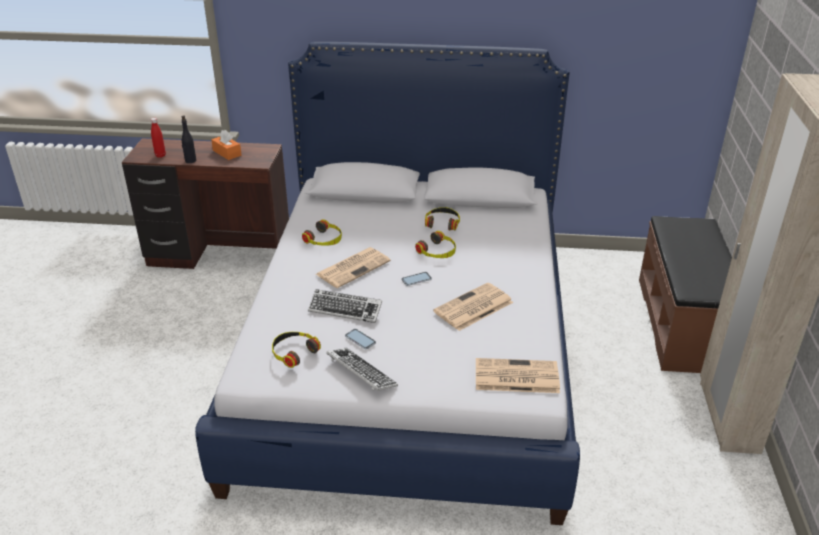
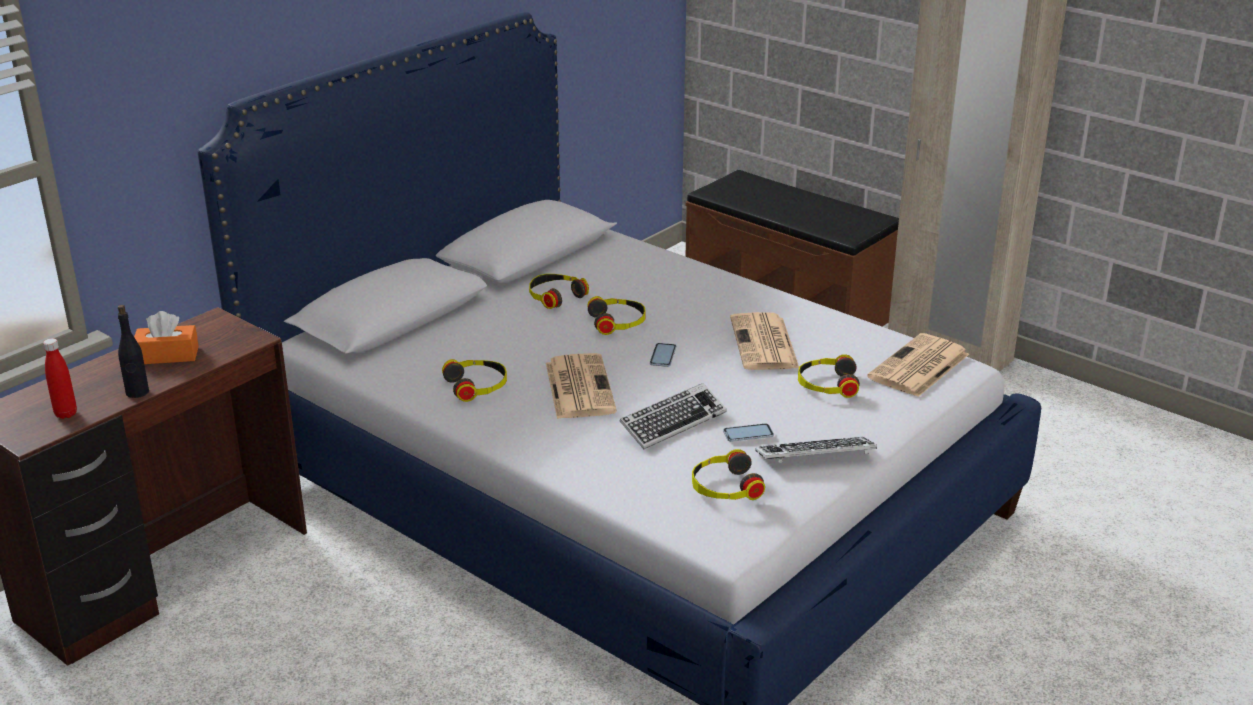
camera: 55 degrees left, 5 degrees down
(451, 348) = (827, 384): none -> headphones

